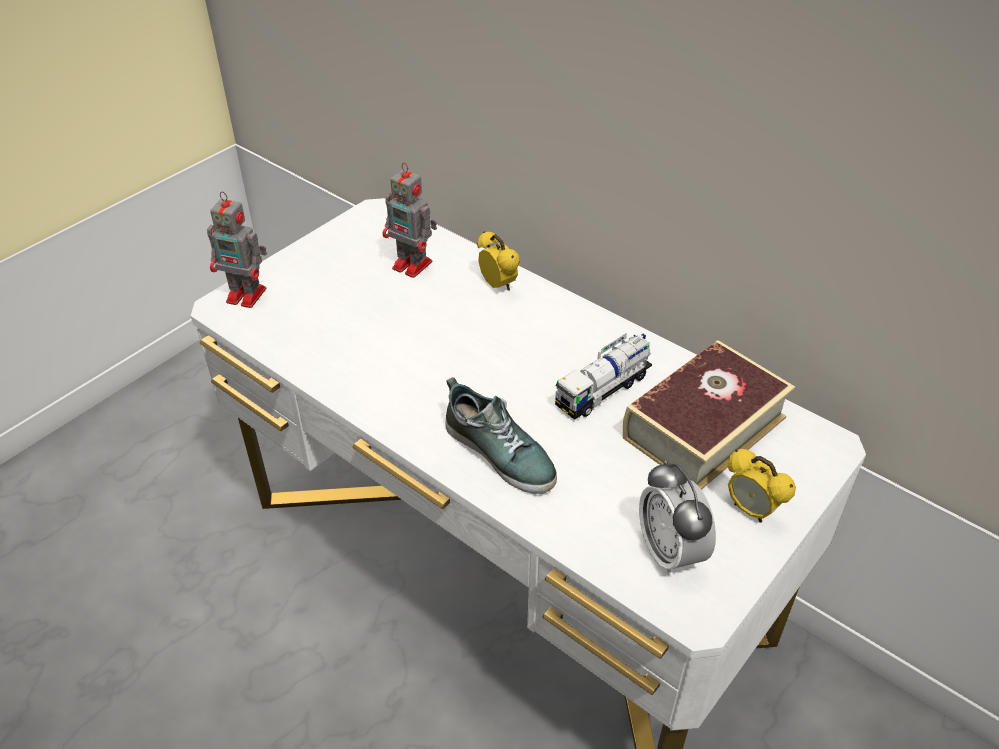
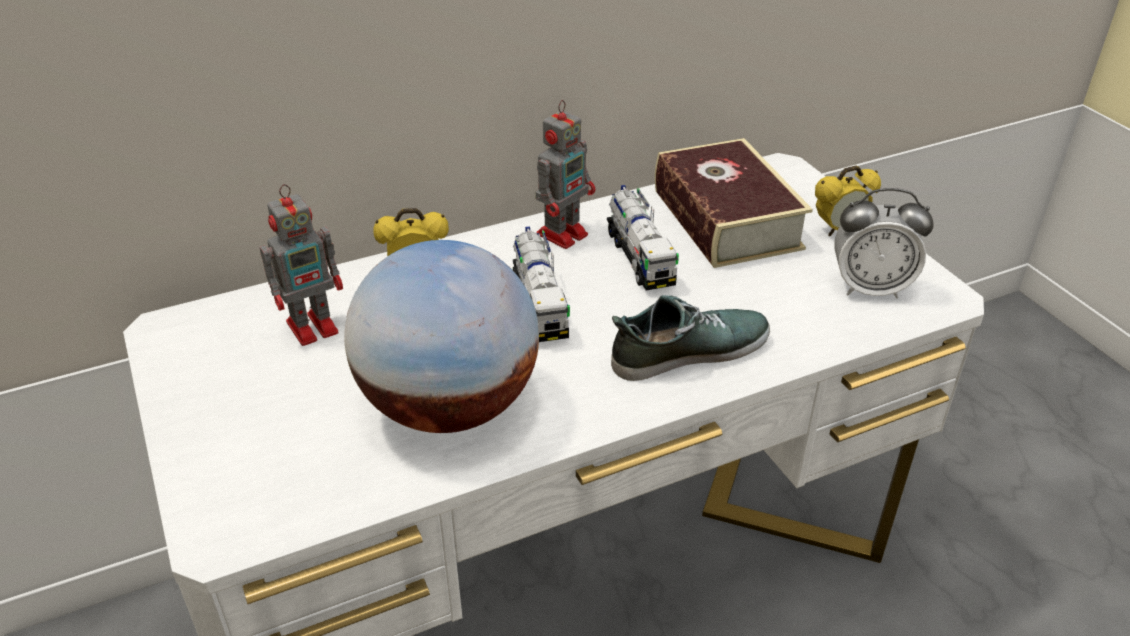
camera: 65 degrees left, 5 degrees down
(248, 295) = (221, 501): toy robot -> toy robot (563, 233)
(370, 352) = (449, 406): none -> globe
(504, 356) = (539, 305): none -> toy truck

